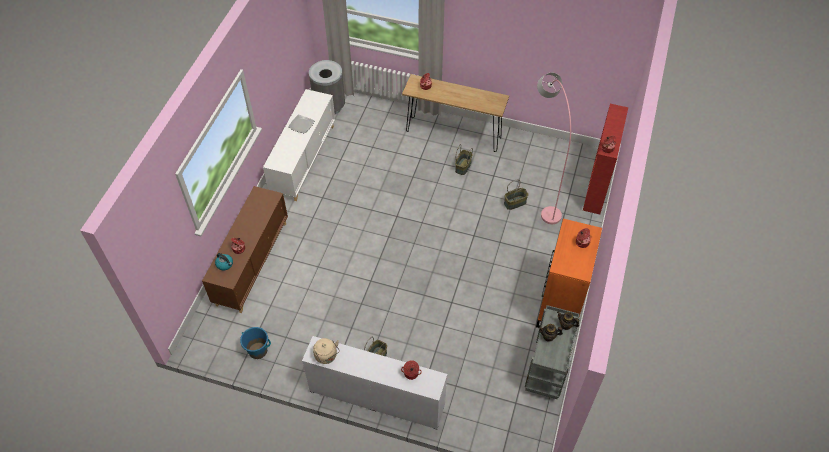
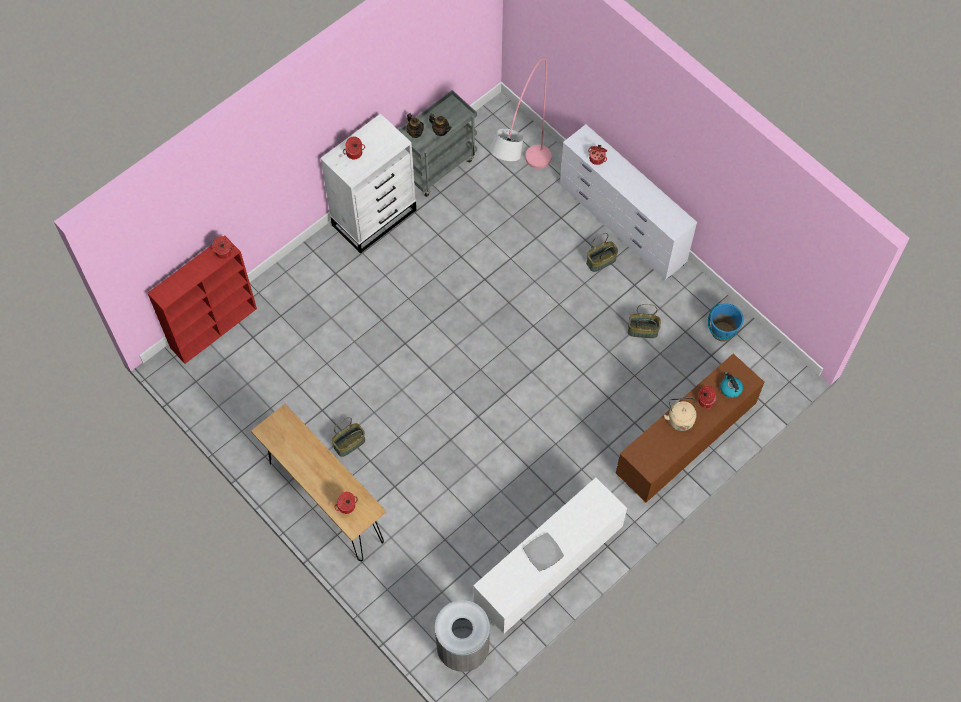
camera: 150 degrees left, 10 degrees up
(327, 356) = (670, 213): beige kettle -> beige kettle (680, 418)
(515, 202) = (325, 359): basket -> basket (642, 330)
(542, 186) = (276, 364): pink floor lamp -> pink floor lamp (520, 196)
(560, 306) = (375, 217): orange dresser -> white dresser

